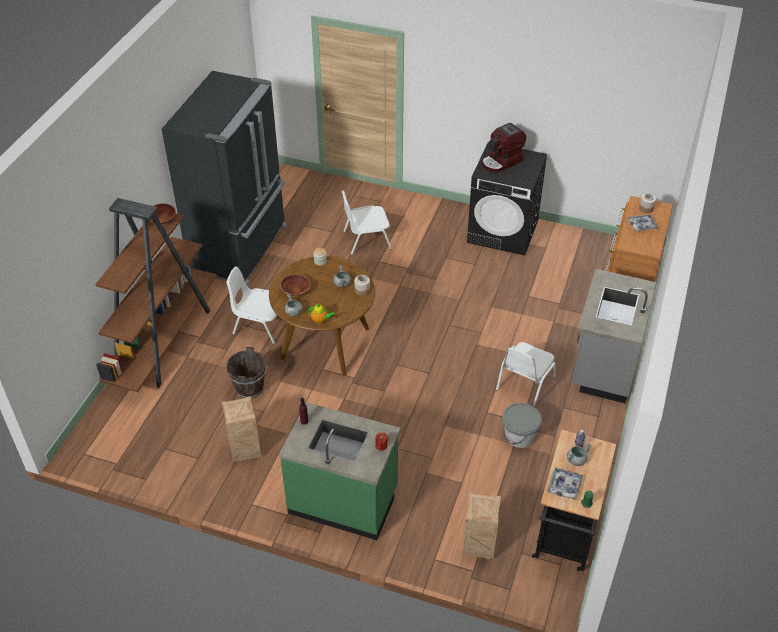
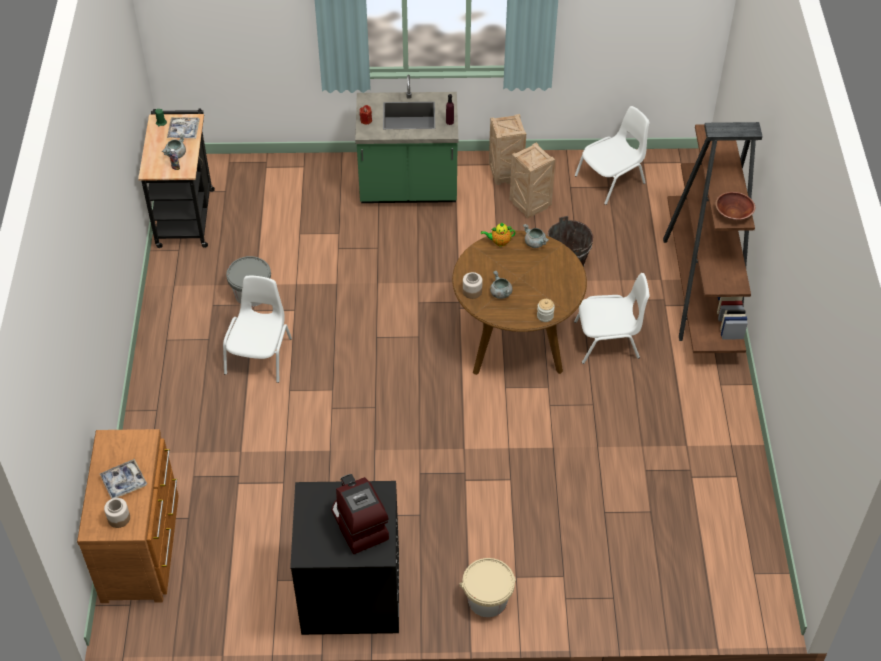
camera: 160 degrees right, 5 degrees up
(241, 248) = (710, 443): black fridge -> none
(295, 291) = (550, 269): brown bowl -> none
(366, 239) = (548, 512): white chair -> white chair (611, 179)
(424, 210) = (487, 599): none -> beige bucket
(478, 546) = (267, 185): crate -> crate (506, 174)
(502, 162) = (358, 524): coffee machine -> coffee machine turned 60 degrees counterclockwise
(604, 366) = (166, 405): grey counter -> none

